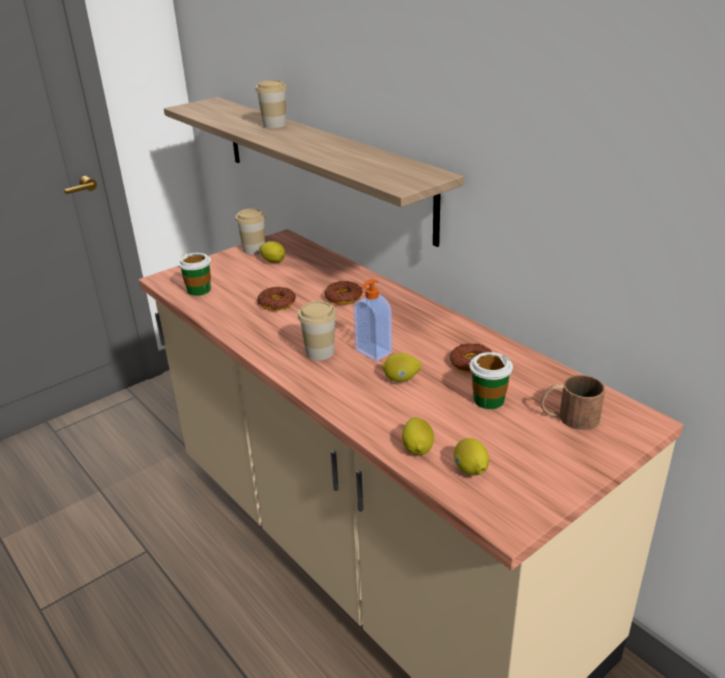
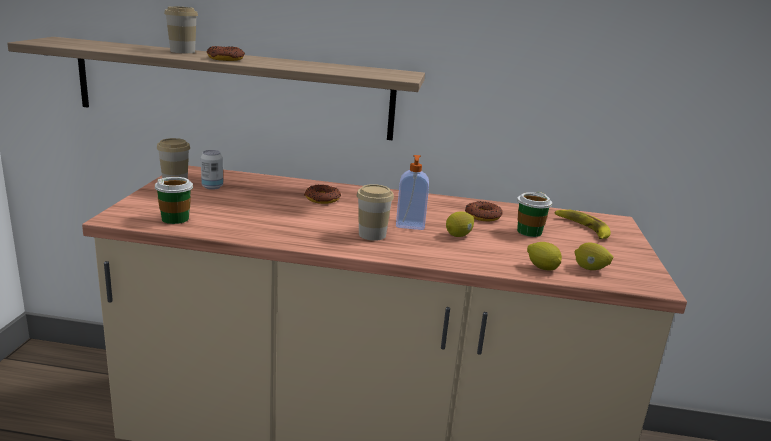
camera: 45 degrees left, 10 degrees down
(273, 261) = (212, 187): lemon -> can
(277, 303) = (273, 213): donut -> donut (225, 59)
(568, 417) = (582, 228): brown mug -> banana

